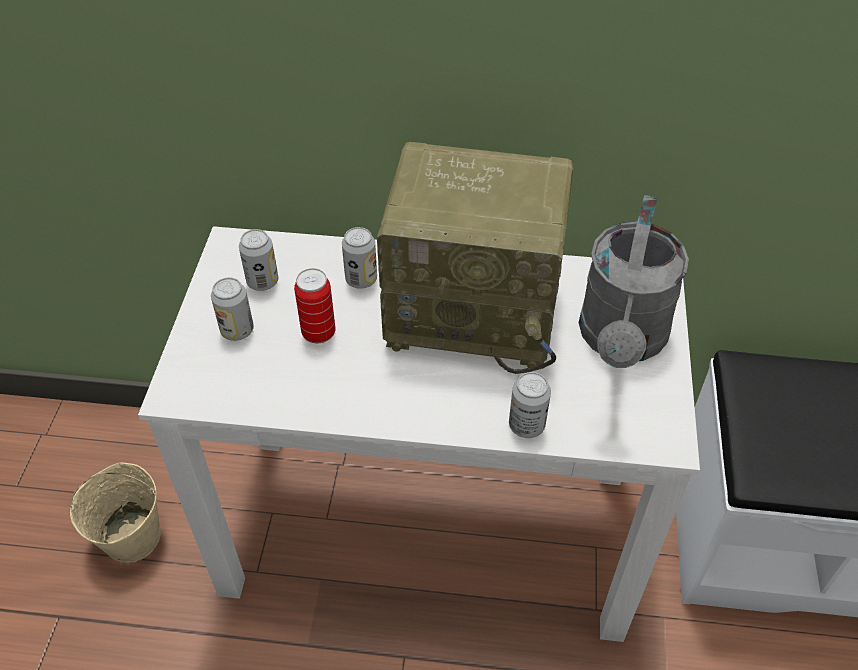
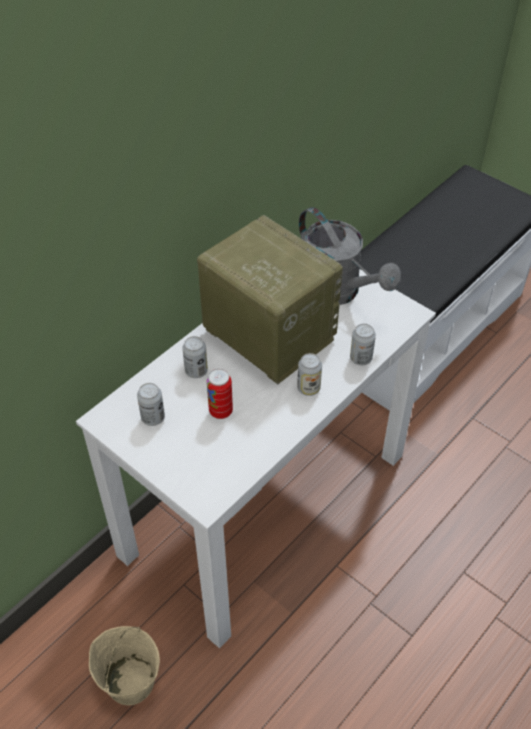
camera: 55 degrees left, 0 degrees up
(237, 330) = (183, 449): can -> can (308, 388)
(476, 309) = (266, 334): radio -> radio turned 90 degrees counterclockwise

